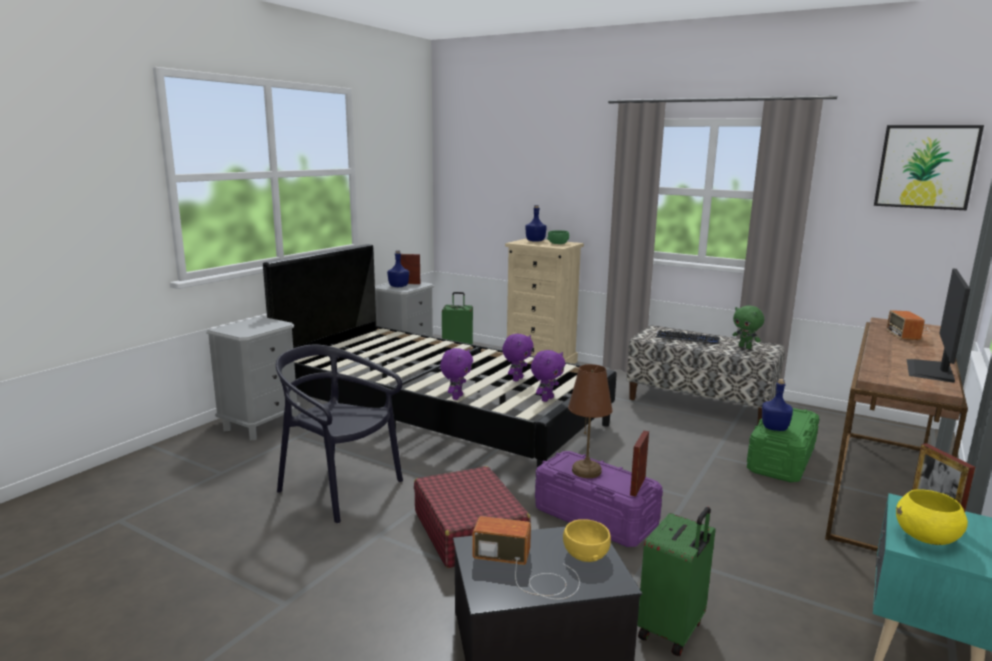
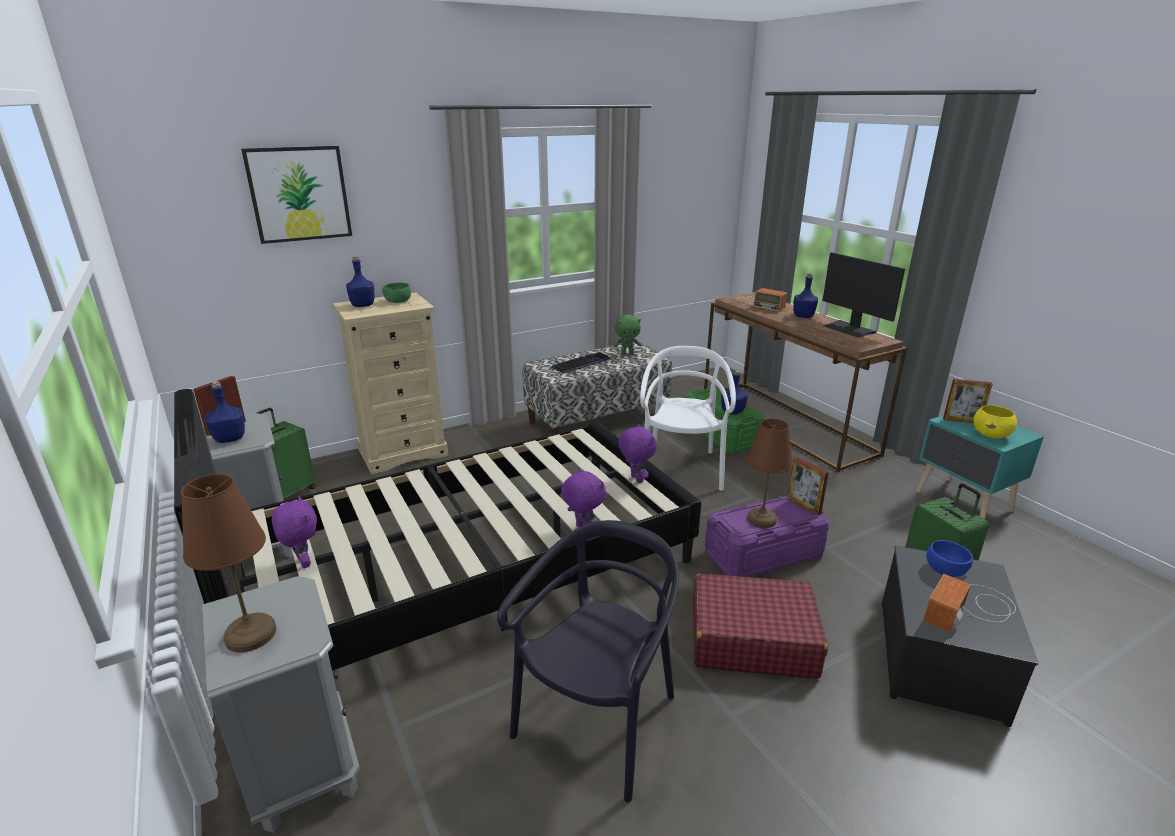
camera: 60 degrees left, 10 degrees up
(245, 326) = (252, 634): none -> brown table lamp
(339, 489) = (598, 721): black chair -> black chair turned 150 degrees clockwise
(517, 379) = (564, 476): purple plush toy -> purple plush toy (303, 562)
(585, 554) = (945, 569): yellow bowl -> blue bowl
(679, 454) = (681, 469): none -> white chair
(916, 350) = (803, 316): none -> blue bottle
(926, 167) = (700, 166): picture -> picture (299, 194)

